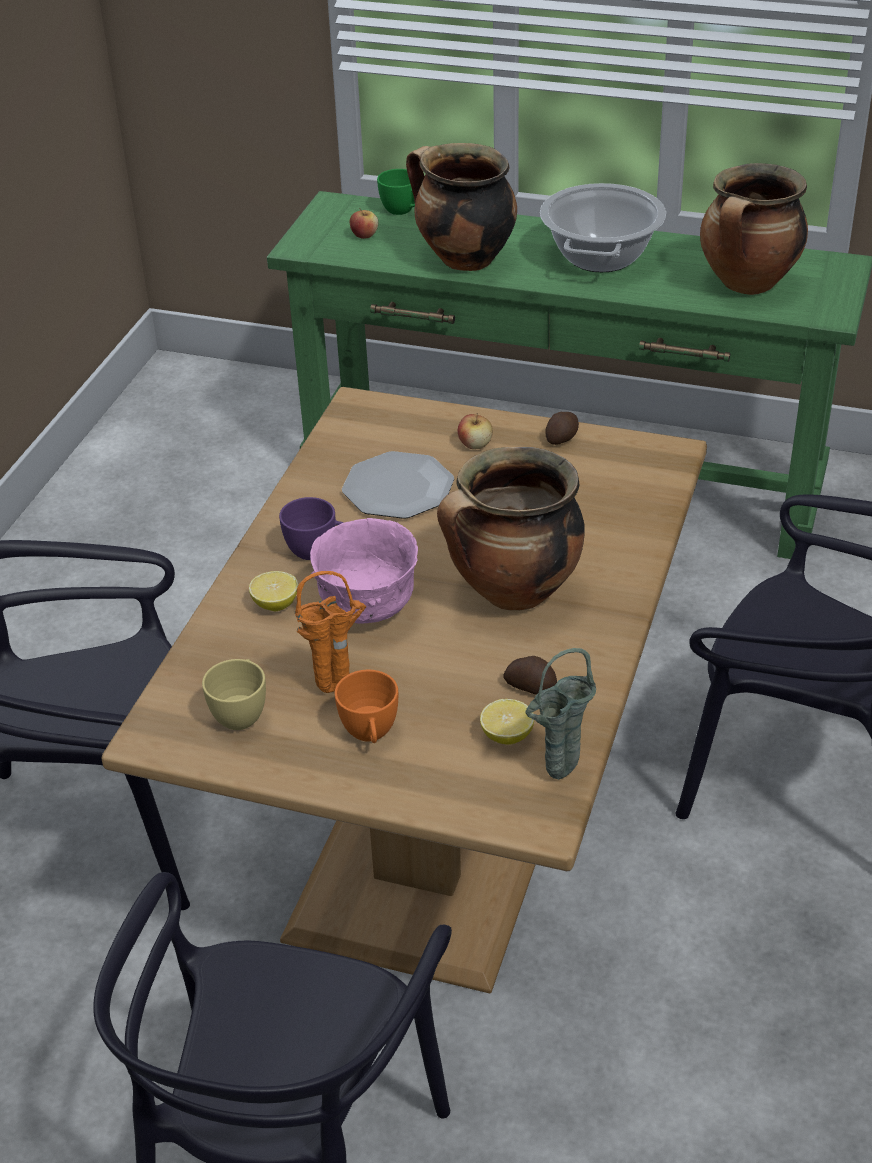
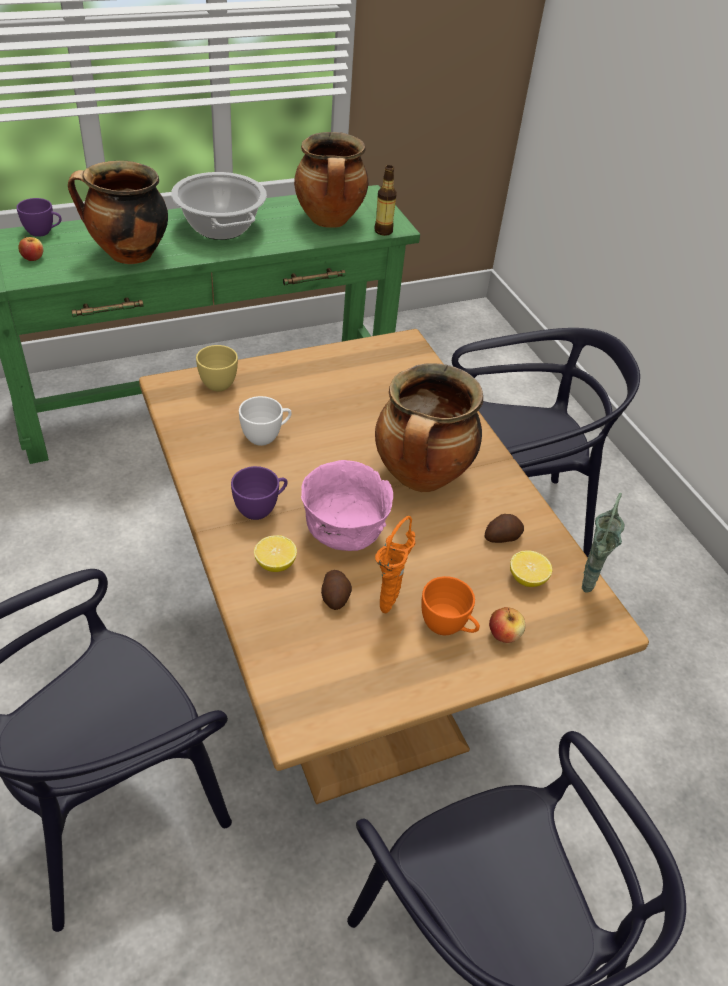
camera: 45 degrees left, 5 degrees up
(241, 712) = (344, 662): yellow cup -> yellow cup (216, 381)
(398, 488) = (266, 436): plate -> white cup
(402, 211) = (43, 232): green cup -> purple cup
(475, 445) = (283, 384): apple -> apple (504, 634)
(562, 438) = (334, 358): potato -> potato (335, 596)
(806, 316) = (383, 231): none -> bottle

